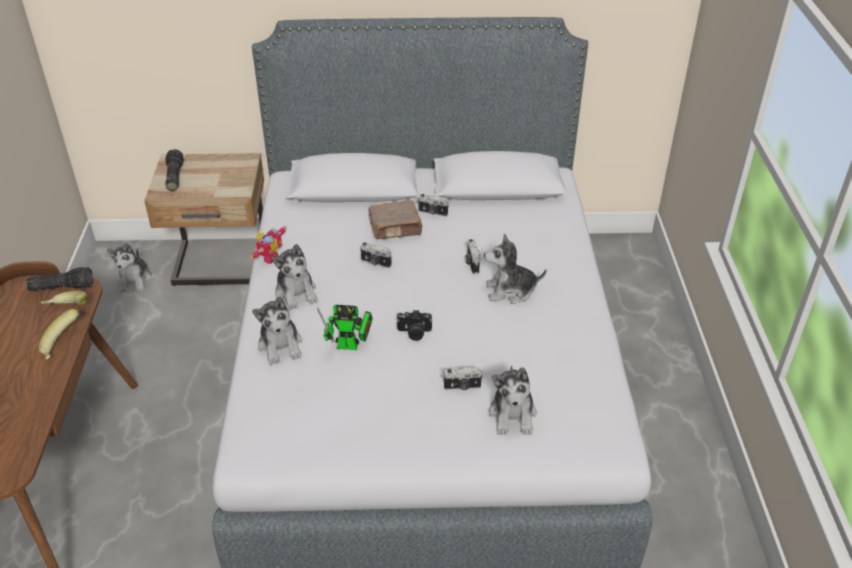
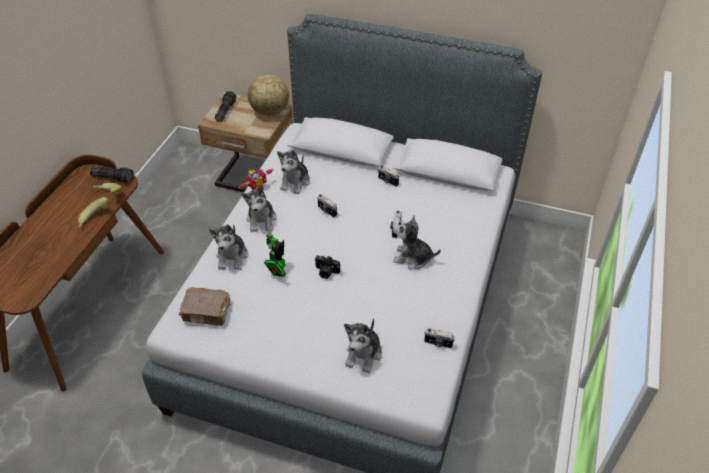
camera: 20 degrees right, 5 degrees up
(135, 280) = (194, 176): plush toy -> plush toy (295, 182)
(236, 166) = (270, 112): none -> globe
(351, 346) = (277, 270): toy robot -> toy robot turned 90 degrees clockwise
(396, 228) = (354, 187): brown book -> brown book (207, 312)
(462, 387) = (339, 322): camera -> camera (438, 343)

